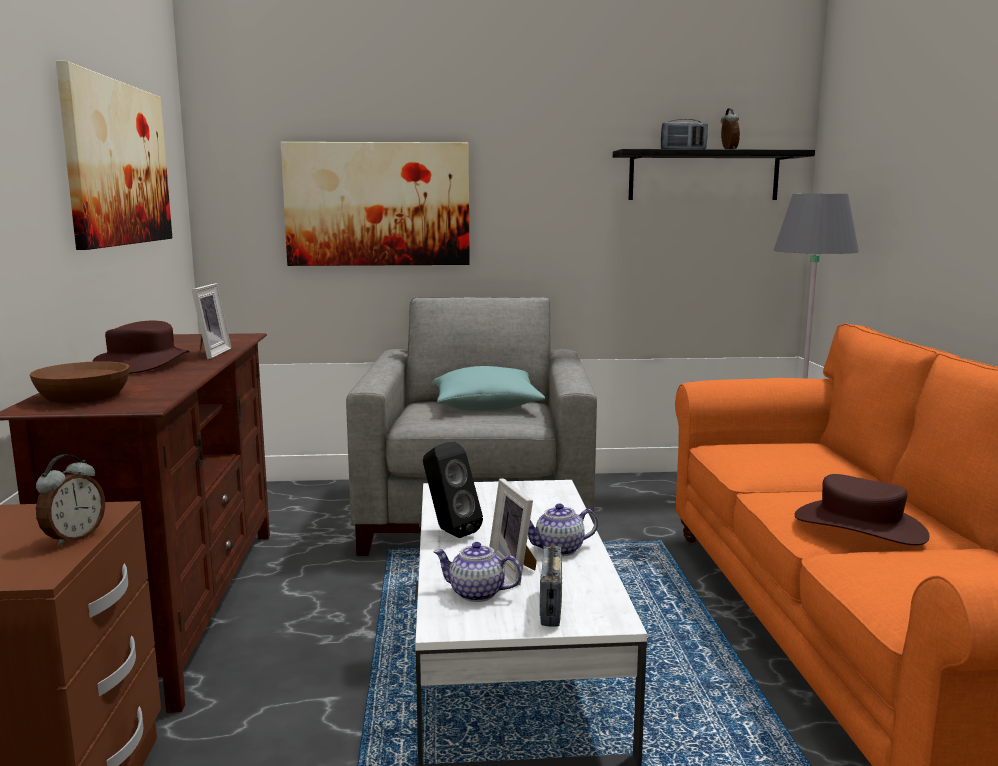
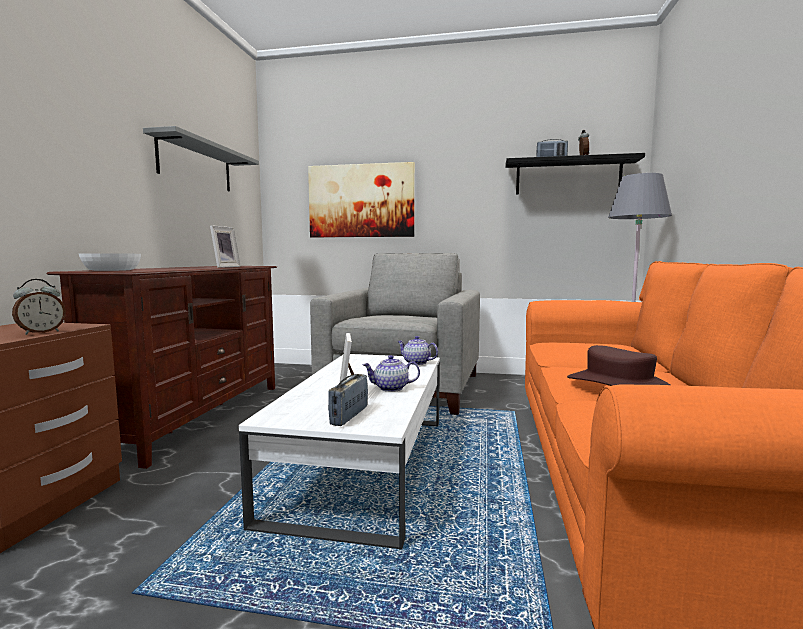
camera: 15 degrees right, 5 degrees down
(82, 397) = (111, 270): brown bowl -> white bowl
(118, 164) = (196, 165): picture -> grey shelf
(142, 364) = (179, 267): brown hat -> none
(449, 532) = (330, 375): black speaker -> none
(476, 593) = (309, 404): teapot -> teapot (416, 362)
(486, 407) = (405, 316): turquoise pillow -> none

